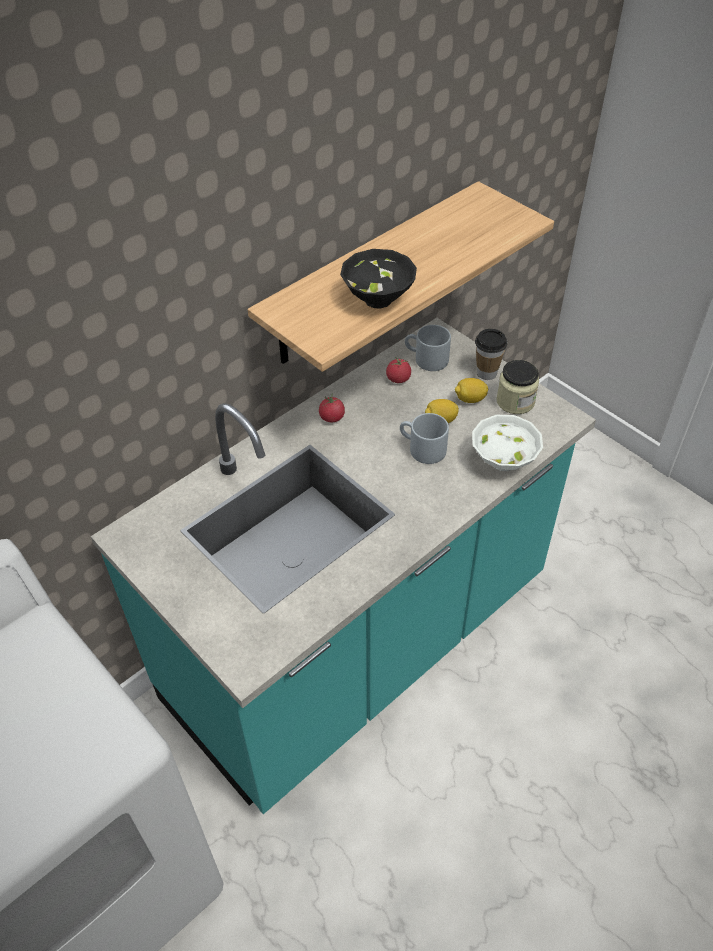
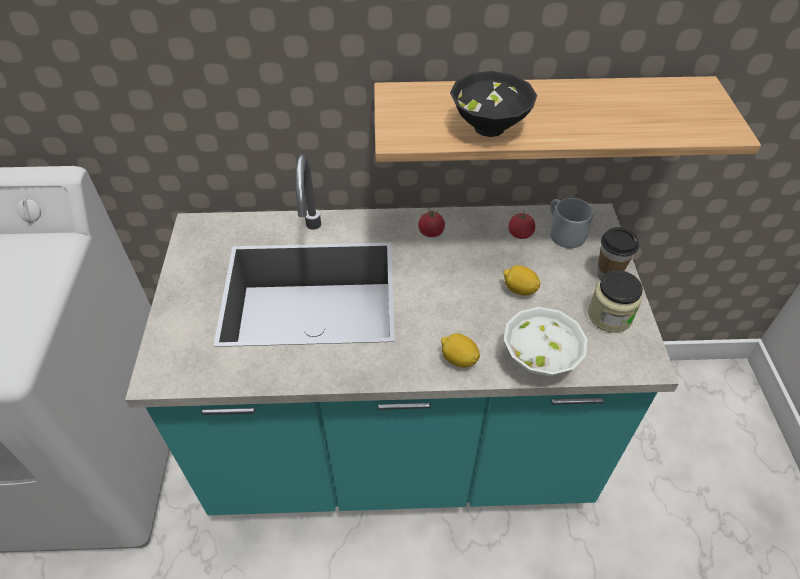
camera: 40 degrees right, 0 degrees up
(421, 449) = (476, 302): grey mug -> none
(470, 399) = (566, 288): lemon -> lemon (458, 359)

